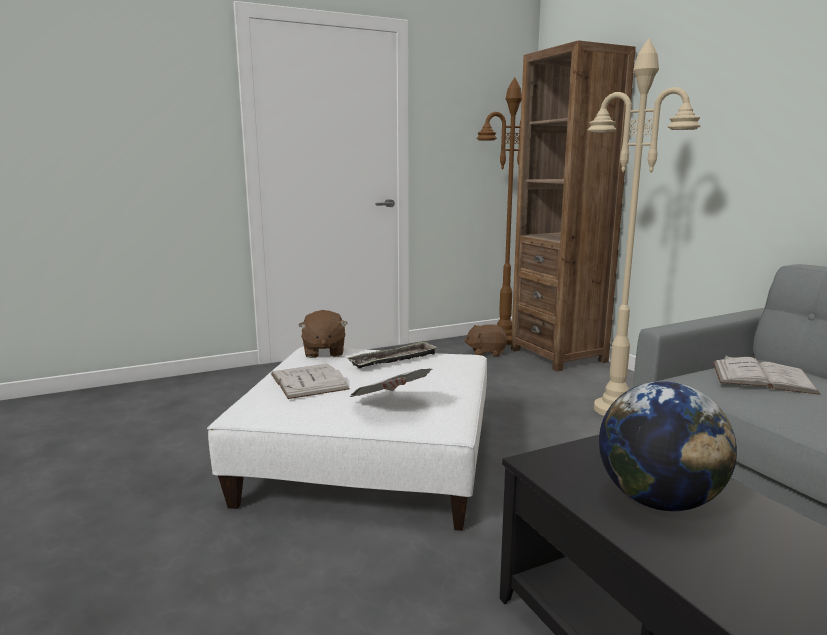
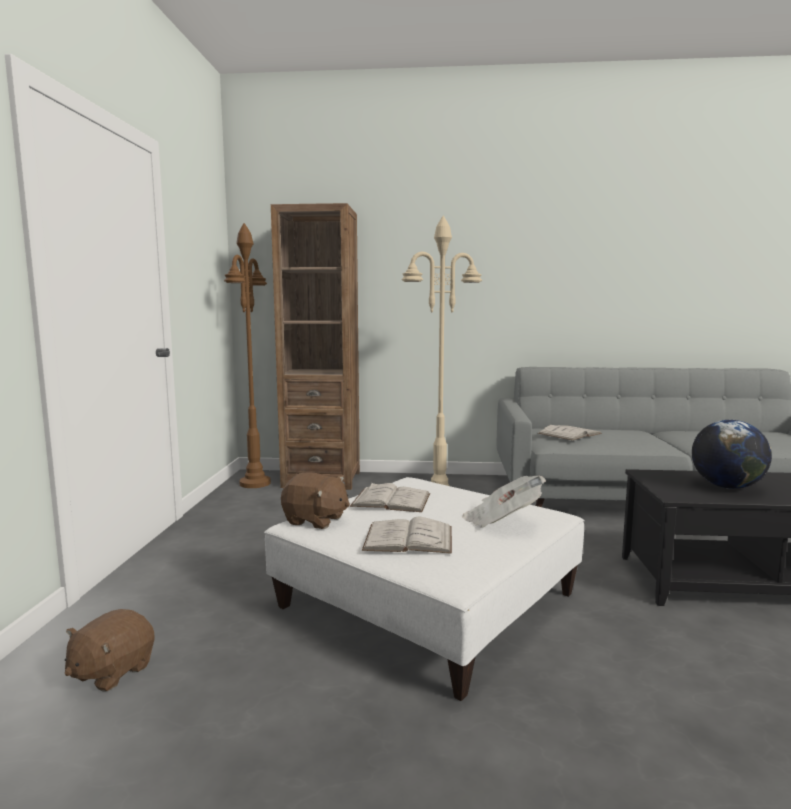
camera: 60 degrees left, 5 degrees down
(393, 360) = (391, 500): tray -> white book
(486, 352) = (270, 497): brown plush toy -> brown plush toy (111, 671)

